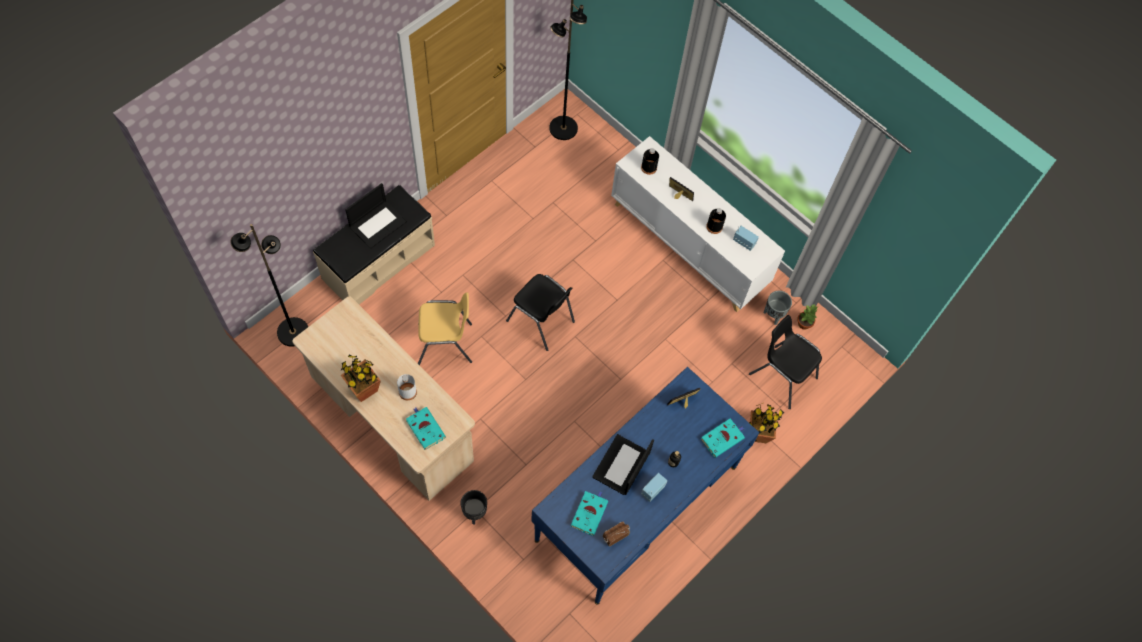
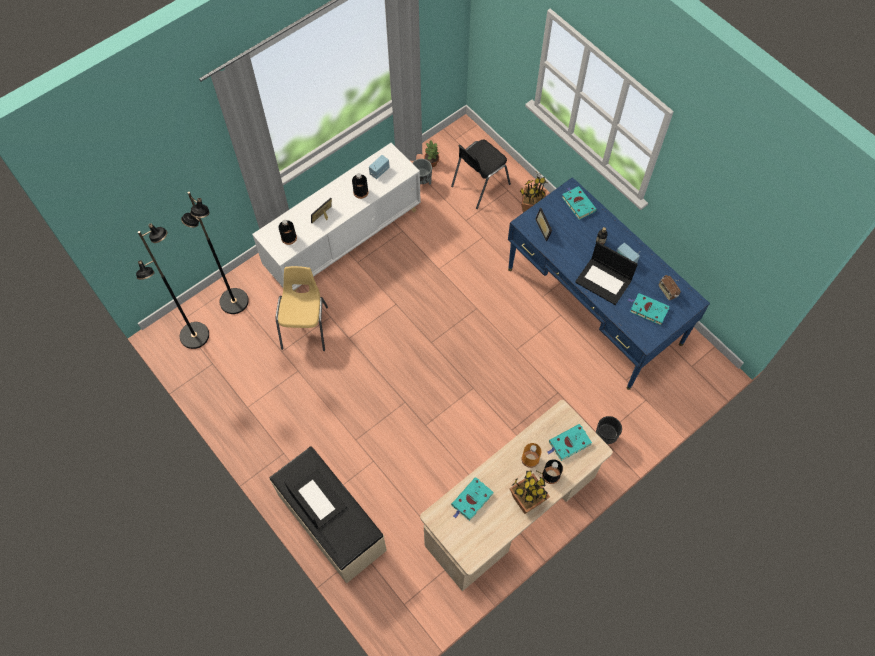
camera: 80 degrees left, 0 degrees up
(292, 332) = (407, 613): black floor lamp -> black floor lamp (233, 302)
(364, 339) = (471, 500): none -> turquoise book
(391, 411) = (551, 475): none -> black bottle
(407, 392) = (530, 459): white bottle -> orange bottle
(445, 344) = (431, 458): yellow chair -> yellow chair (306, 327)
(541, 321) = (413, 370): black chair -> none

